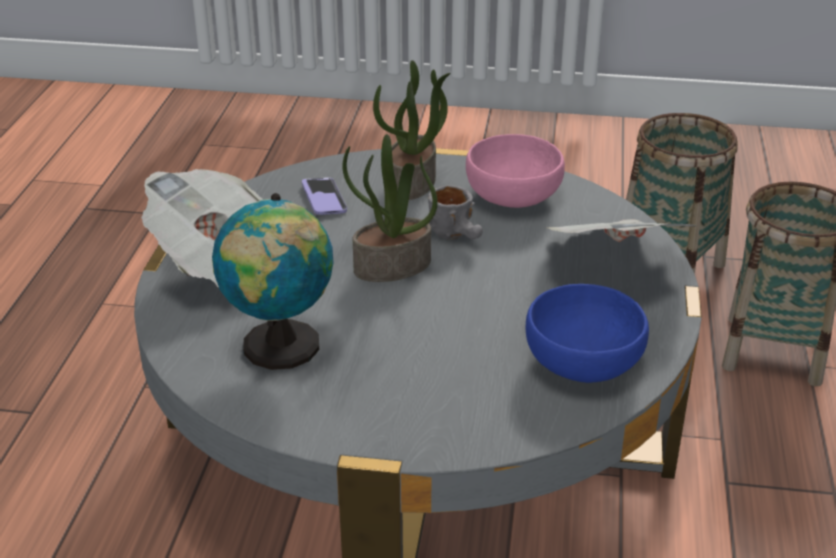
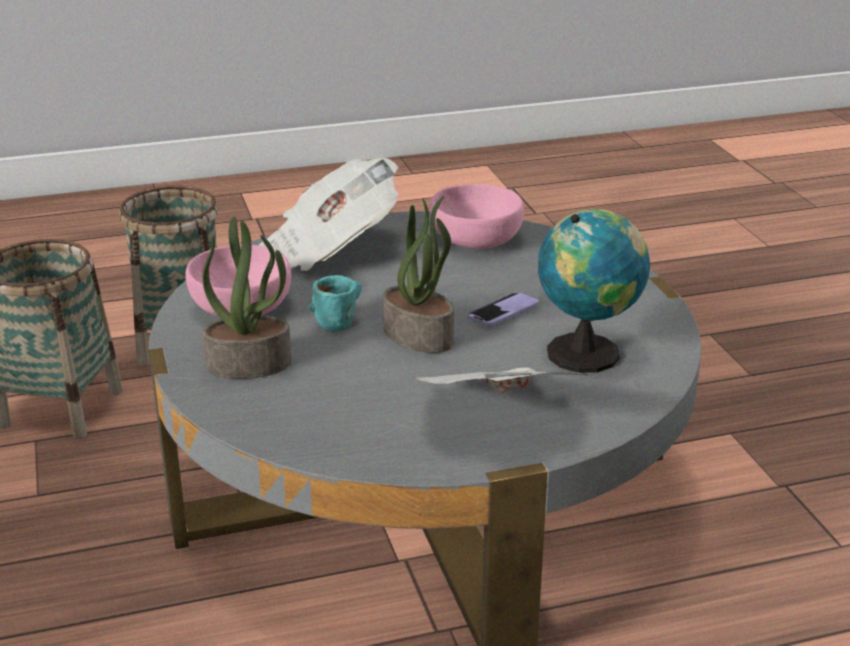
camera: 115 degrees left, 5 degrees down
(324, 198) = (318, 406): phone -> phone (503, 312)
(459, 236) = (339, 317): grey mug -> turquoise mug
(581, 361) = (476, 240): blue bowl -> pink bowl

